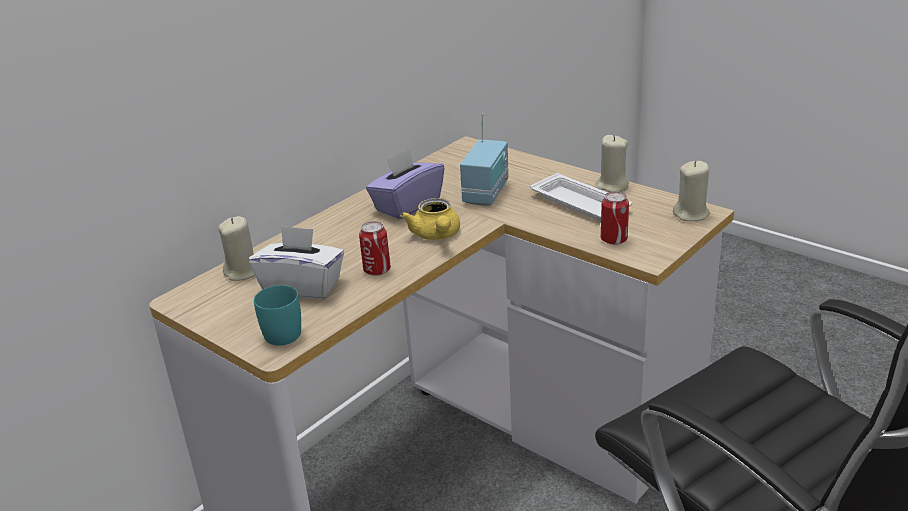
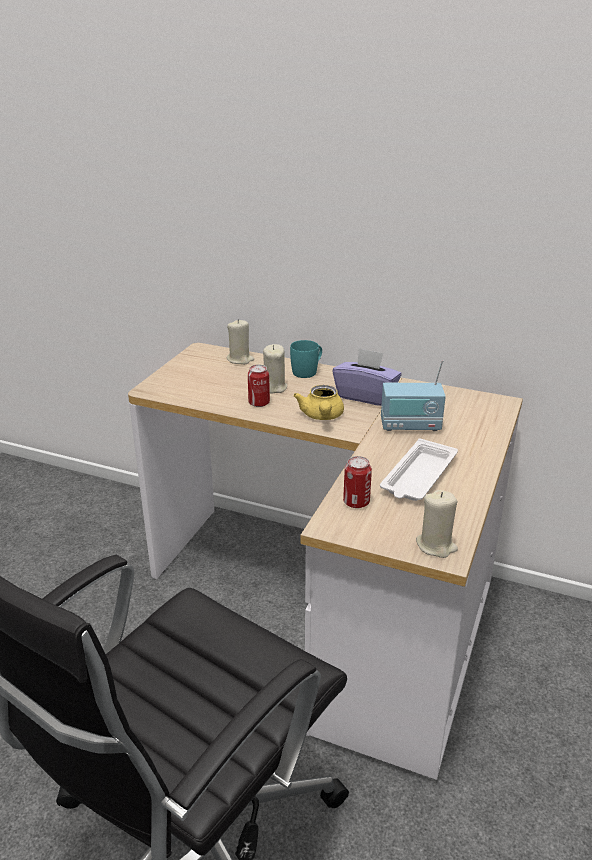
camera: 70 degrees right, 0 degrees up
(279, 331) = (171, 386): turquoise mug -> turquoise mug (308, 371)
(302, 286) = (227, 382): white tissue box -> none
(436, 235) = (321, 416): yellow teapot -> yellow teapot turned 60 degrees counterclockwise
(612, 186) = (469, 490): beige candle -> beige candle (273, 388)

